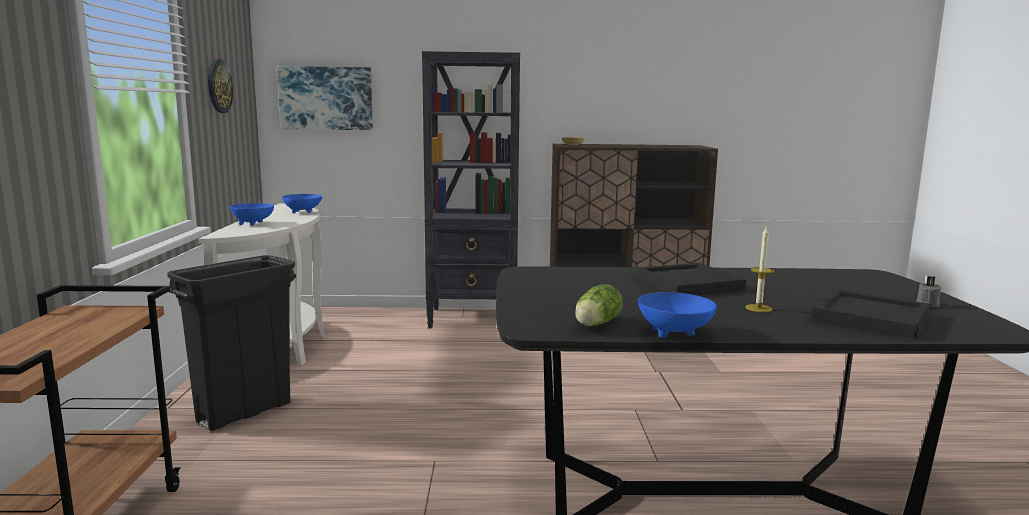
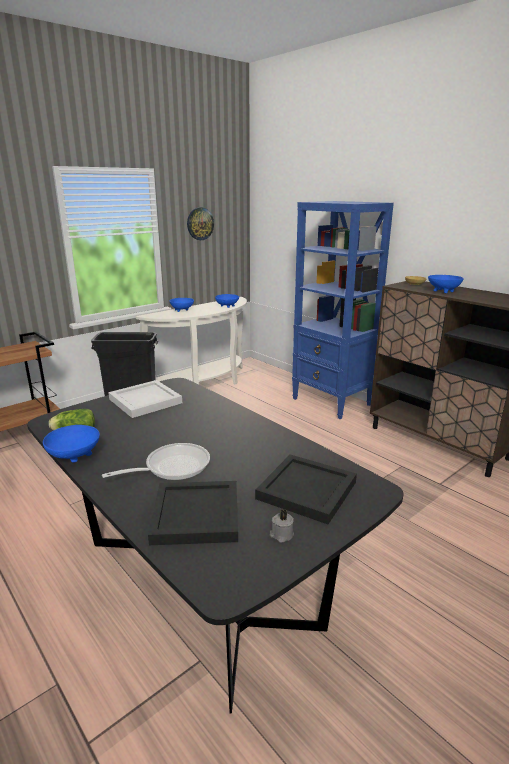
camera: 50 degrees right, 10 degrees up
(326, 98) = (279, 229): picture -> none
(474, 318) = (332, 402): black bookcase -> blue bookcase
(553, 287) = (145, 400): none -> white tray
(617, 146) = (444, 291): none -> blue bowl
(690, 284) = (212, 431): black tray -> black tray (307, 491)
(758, 308) = (172, 467): candle -> frying pan

